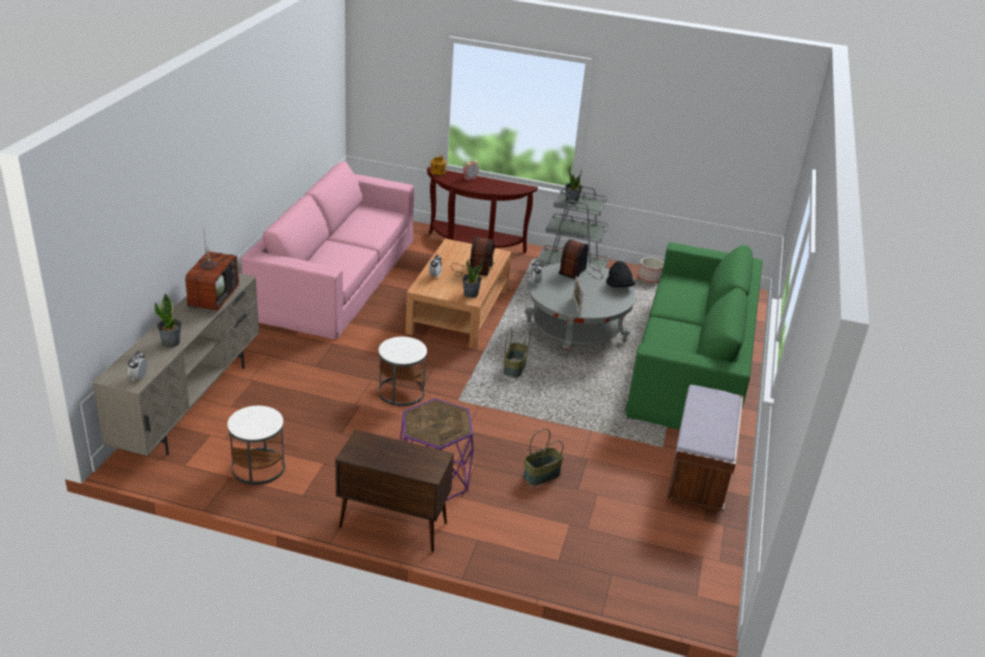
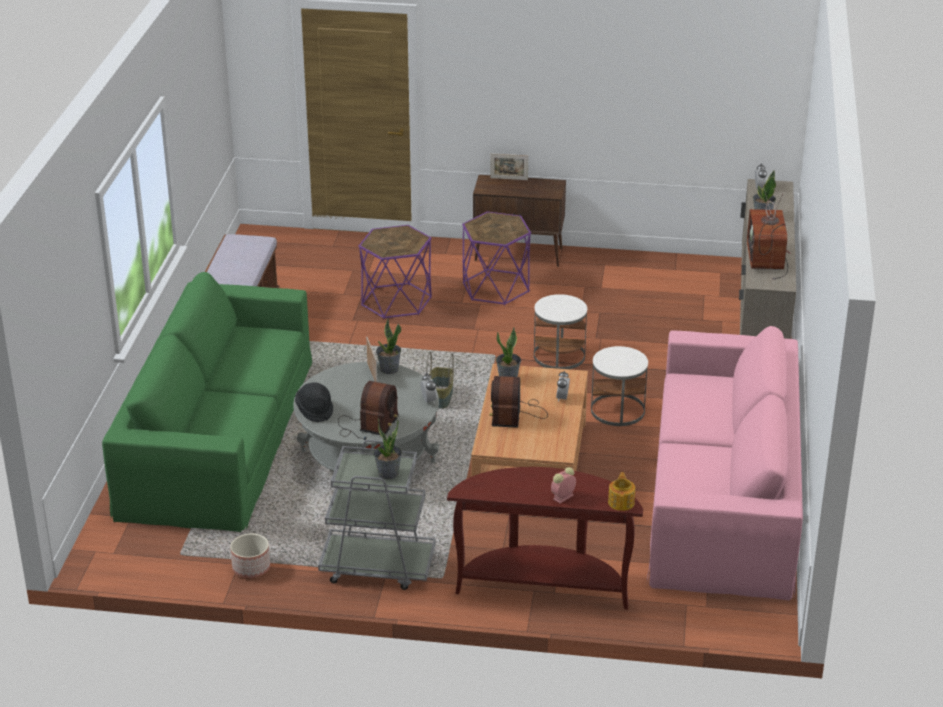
camera: 175 degrees right, 0 degrees up
(258, 467) = (656, 278): white side table -> white side table (618, 410)
(403, 470) = (509, 179): none -> picture frame
(541, 476) = (396, 301): basket -> purple side table
(563, 308) = (389, 369): none -> potted plant

